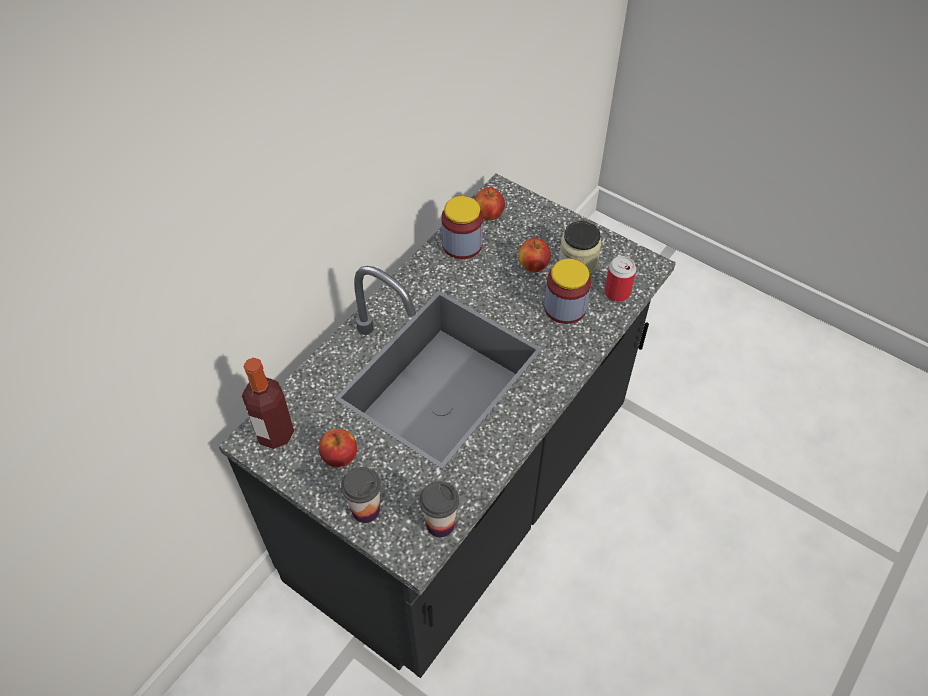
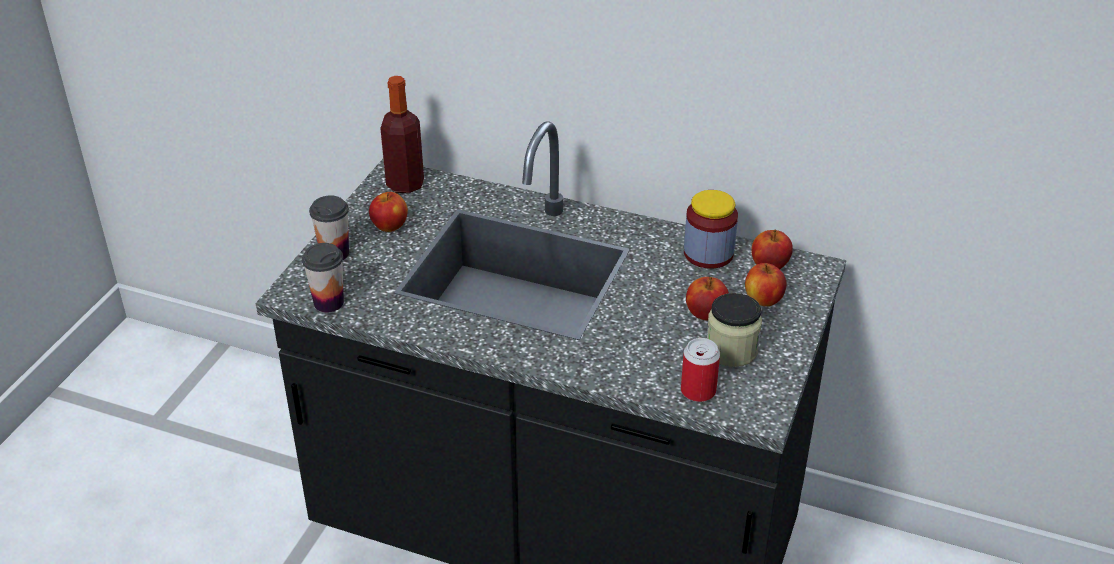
camera: 75 degrees right, 15 degrees down
(527, 229) = (763, 300): none -> apple
(565, 307) = (651, 349): jar -> none

